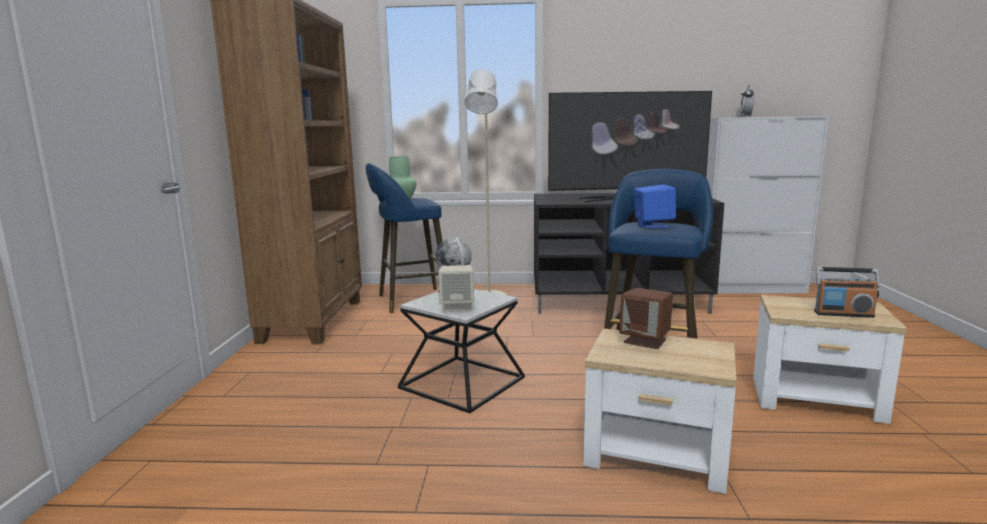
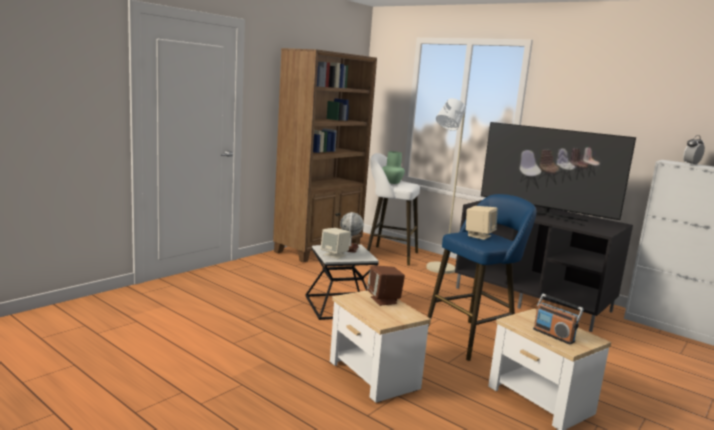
camera: 35 degrees right, 0 degrees up
(409, 301) = (388, 255): blue stool -> white stool
(653, 225) = (479, 236): blue speaker -> beige speaker

